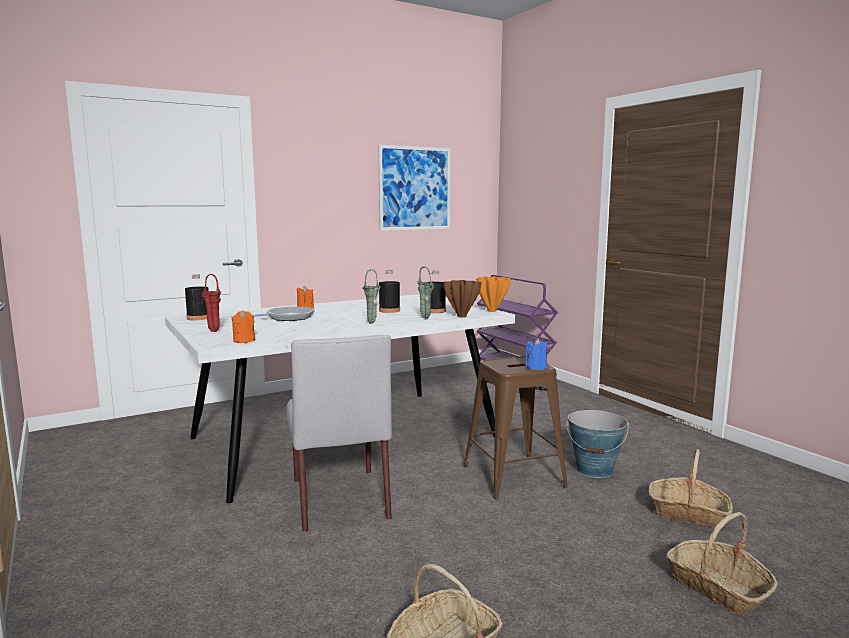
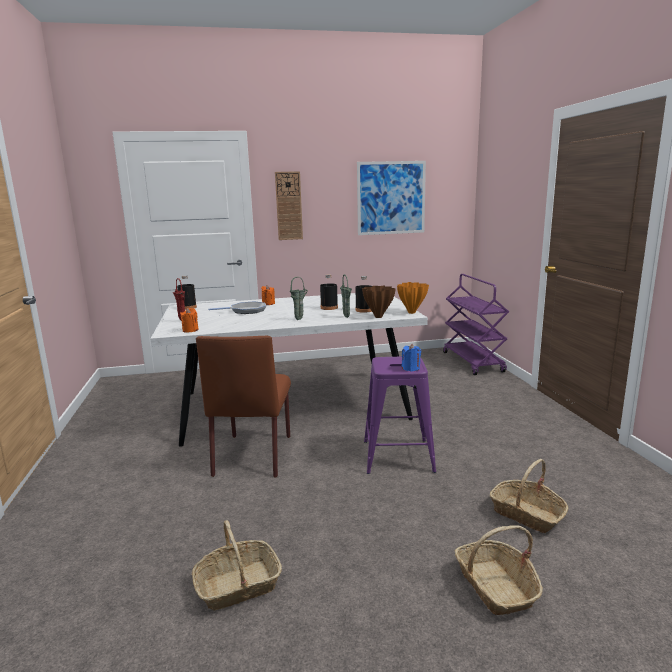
camera: 20 degrees right, 5 degrees up
(300, 193) = (289, 206): none -> wall clock
(339, 498) = (253, 454): grey chair -> brown chair
(513, 476) = (397, 456): brown stool -> purple stool
(595, 470) = (473, 461): bucket -> none

